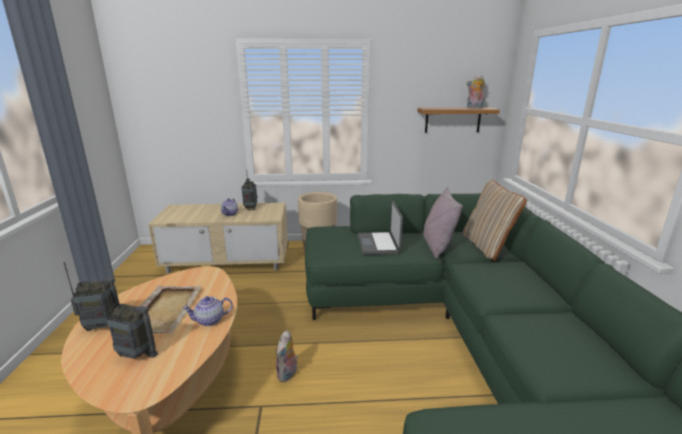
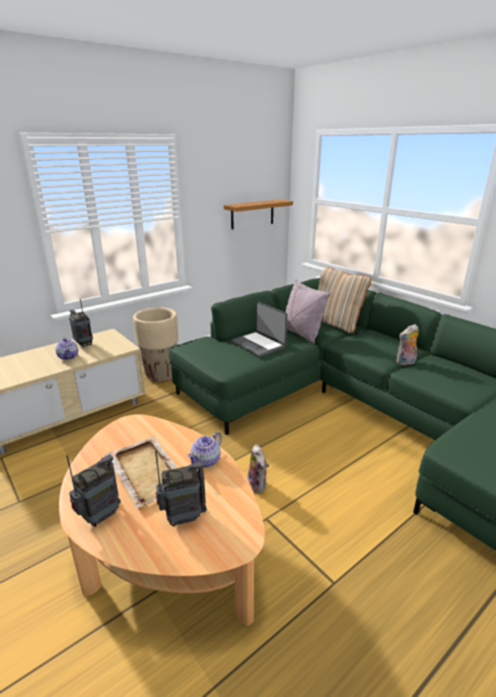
camera: 35 degrees left, 5 degrees up
(474, 108) = (272, 201): plush toy -> plush toy (405, 362)

